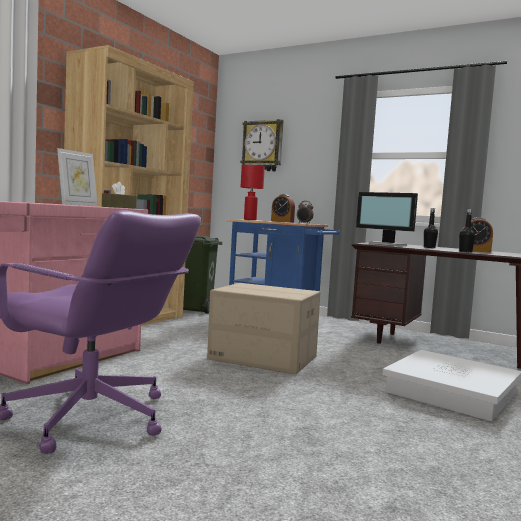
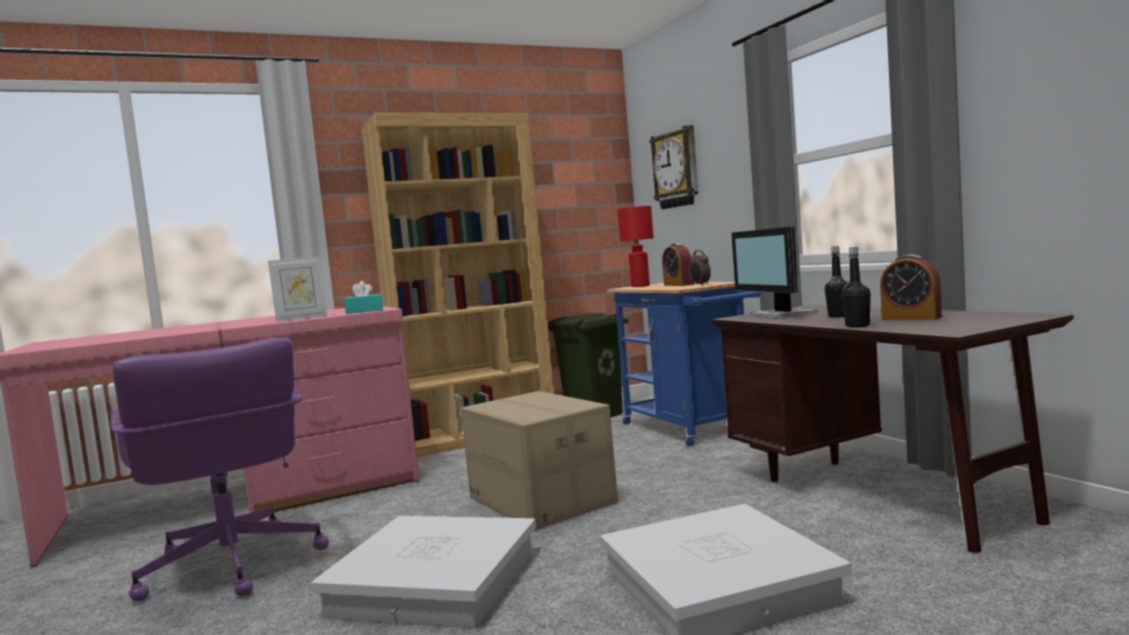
camera: 35 degrees right, 0 degrees up
(119, 207) = (364, 311): brown tissue box -> turquoise tissue box
(293, 409) = (436, 583): none -> white storage box

